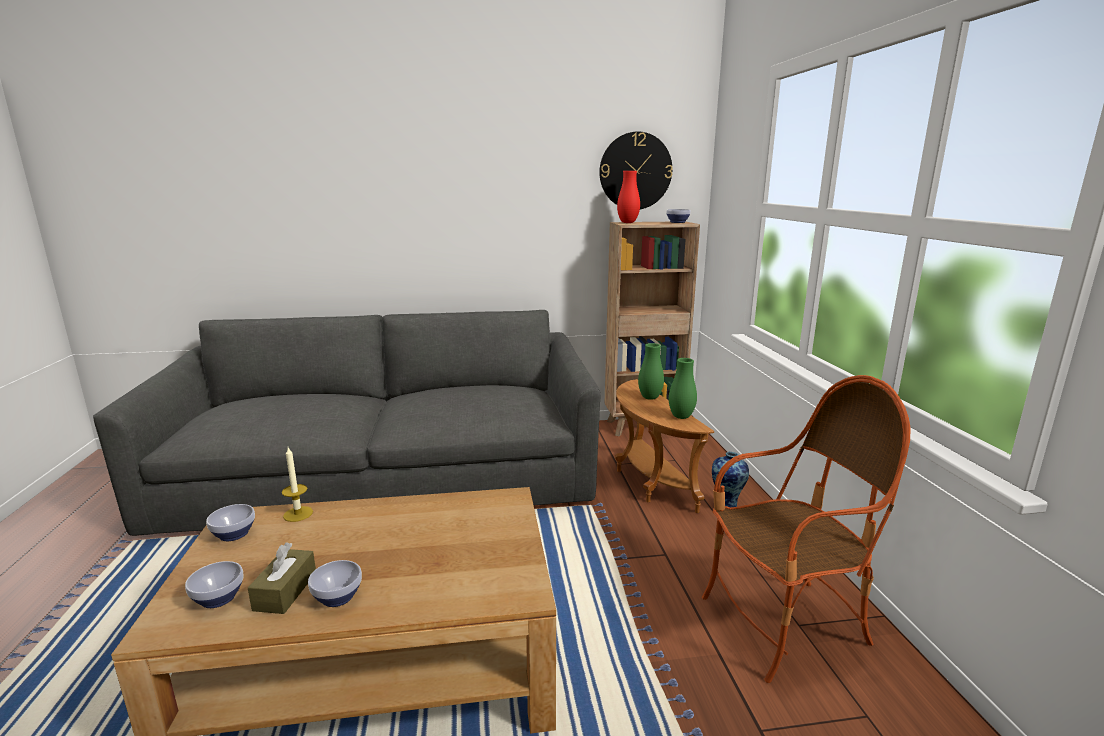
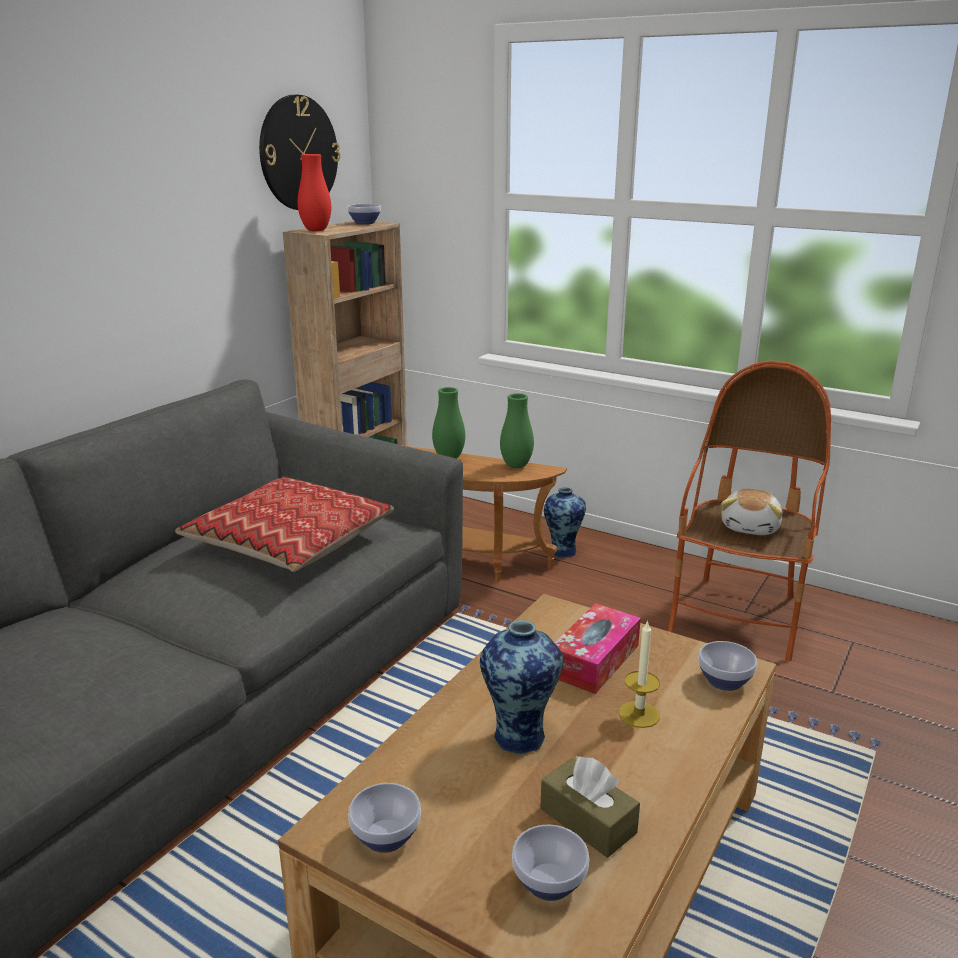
camera: 50 degrees left, 5 degrees up
(298, 514) = (399, 765): candle -> candle (639, 714)
(339, 597) = (640, 783): bowl -> bowl (725, 680)
(356, 537) = (520, 735): none -> vase
(467, 532) = (594, 660): none -> tissue box
(477, 403) = (289, 540): none -> pillow
(791, 535) = (751, 527): none -> plush toy

